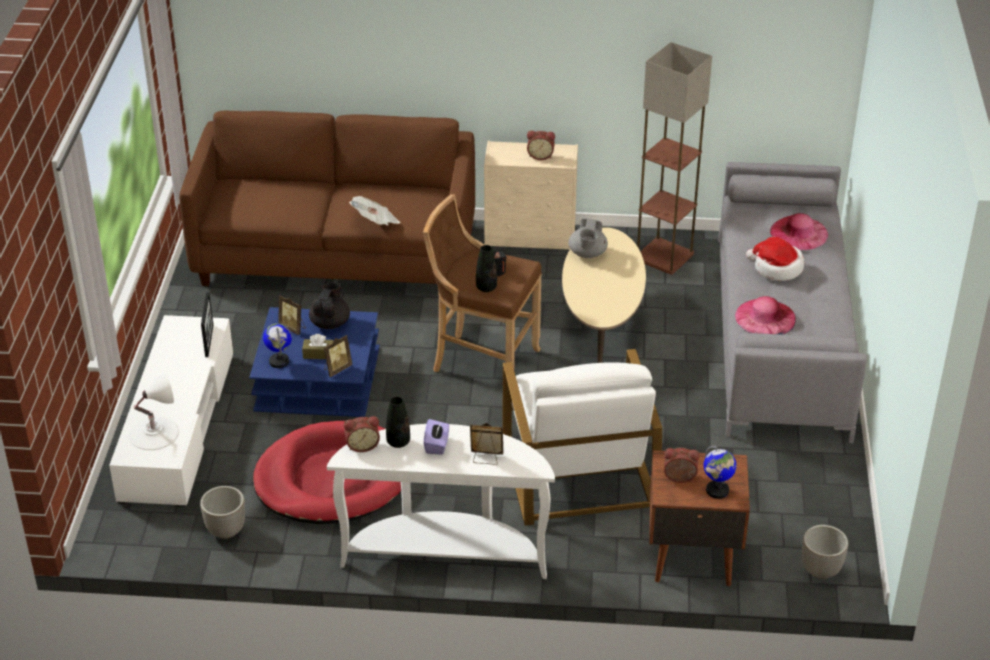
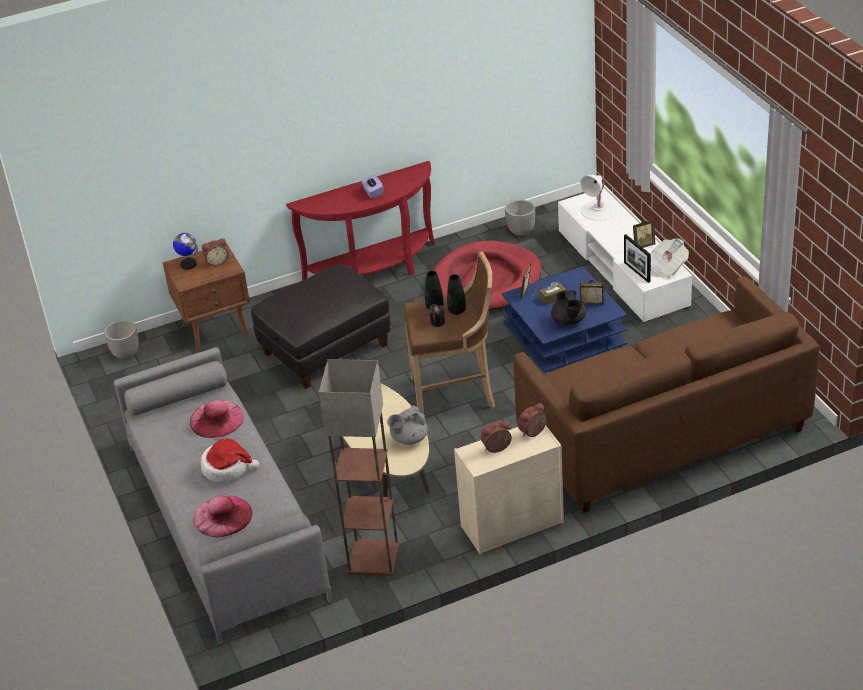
camera: 155 degrees right, 0 degrees up
(279, 361) = (574, 282): globe -> none
(362, 445) = (418, 176): alarm clock -> alarm clock (534, 433)
(375, 222) = (593, 359): newspaper -> newspaper (666, 268)
(398, 442) = (398, 186): black vase -> black vase (457, 311)
(445, 553) = (375, 272): white console table -> red console table
(486, 458) = (336, 197): picture frame -> picture frame (642, 245)
(577, 471) = (326, 349): white armchair -> black ottoman
(587, 254) = (408, 439): grey teapot -> grey teapot turned 105 degrees counterclockwise

